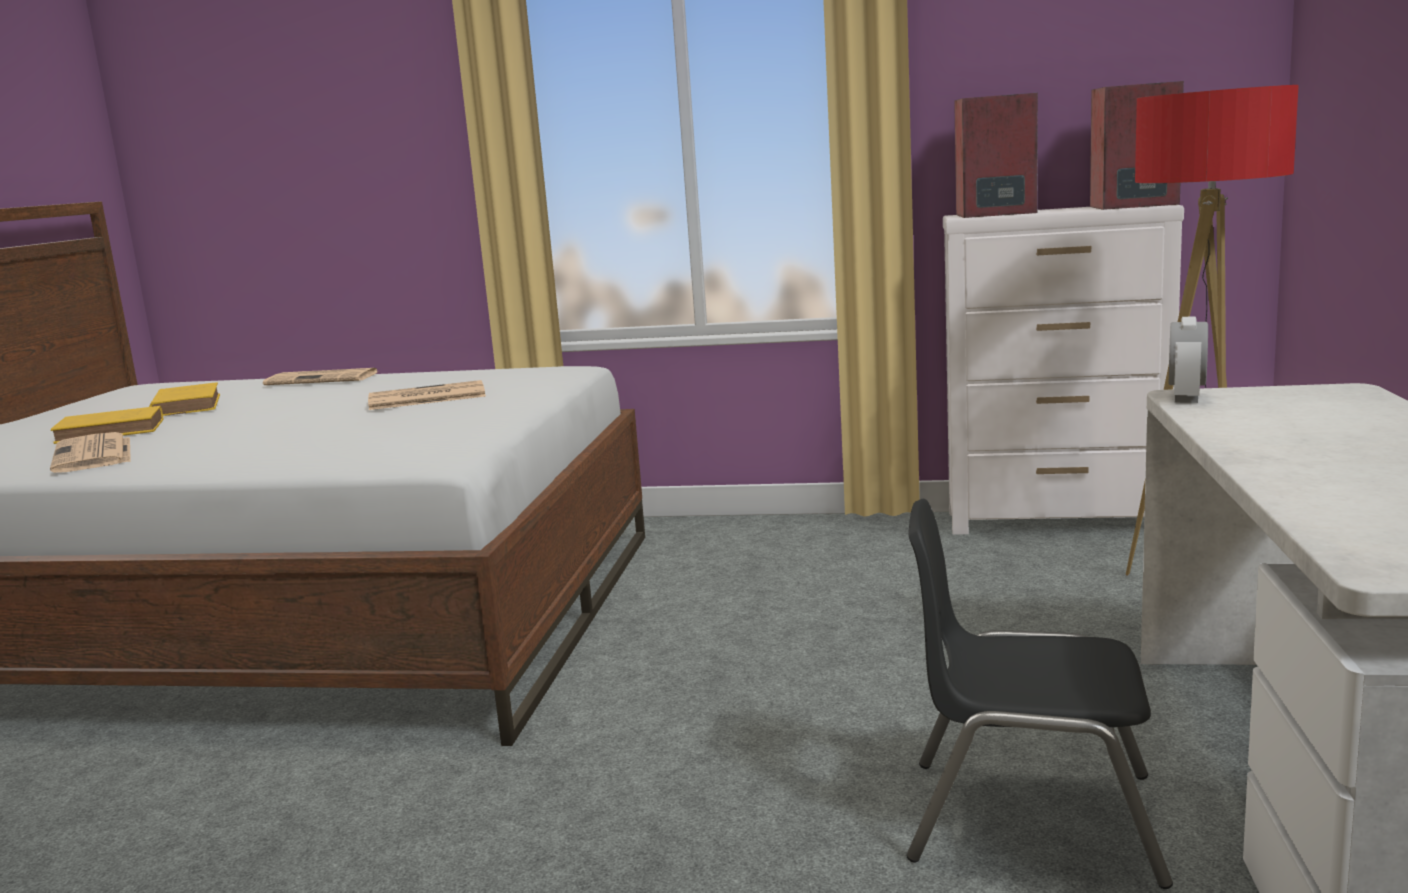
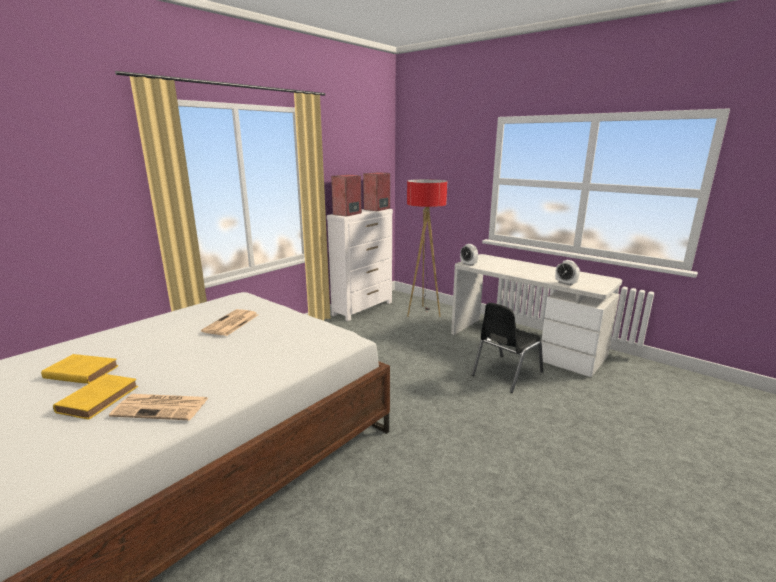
camera: 60 degrees left, 5 degrees up
(324, 379) = (112, 334): newspaper -> none
(1326, 514) = (565, 283): none -> alarm clock

